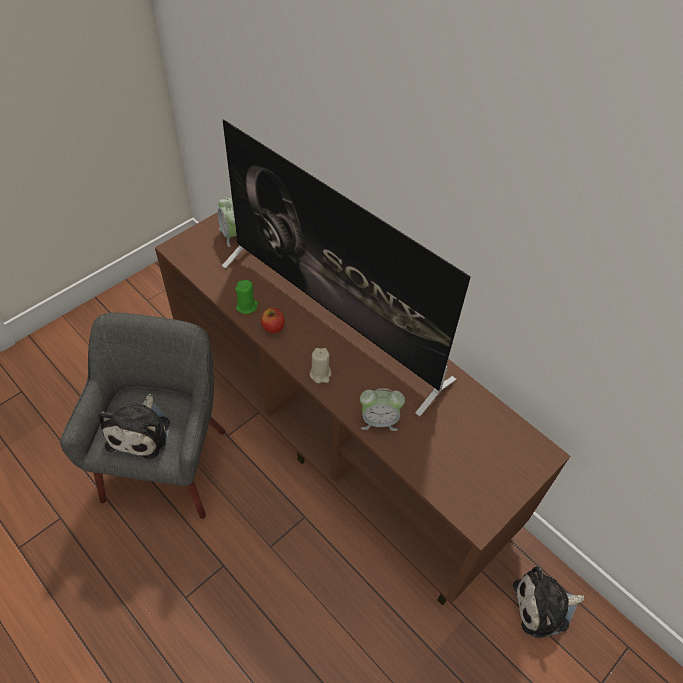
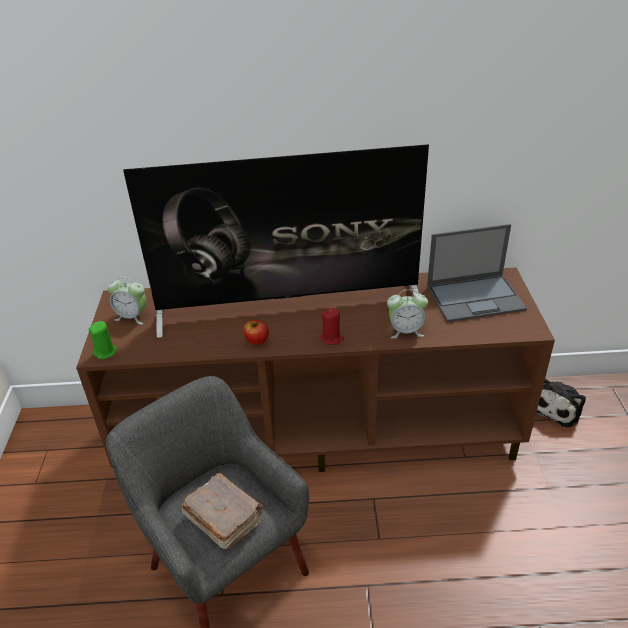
camera: 45 degrees left, 15 degrees down
(141, 431) = (223, 518): plush toy -> brown book
(247, 306) = (217, 344): green candle -> green candle (105, 352)
(320, 374) = (331, 338): beige candle -> red candle
(379, 420) = (405, 331): alarm clock -> alarm clock turned 45 degrees clockwise
(482, 448) = (476, 297): none -> laptop

